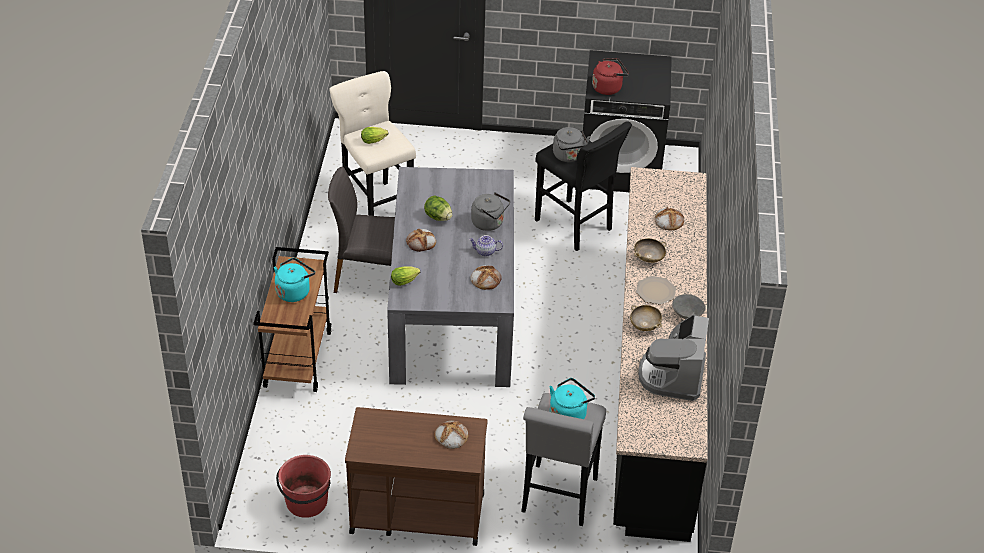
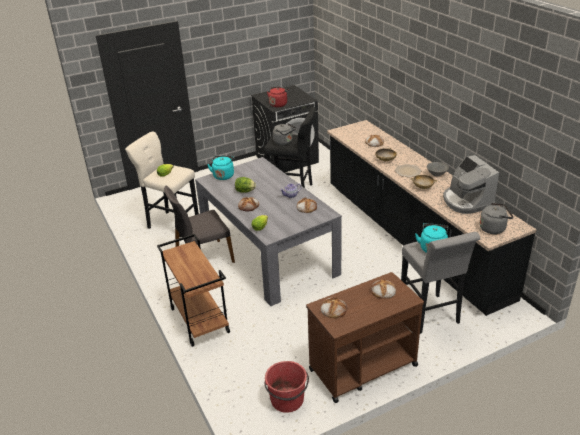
camera: 30 degrees left, 10 degrees down
(294, 291) = (191, 265): turquoise kettle -> turquoise kettle (223, 175)
(377, 428) = (333, 309): none -> bread
(489, 223) = (277, 182): grey kettle -> grey kettle (494, 228)

